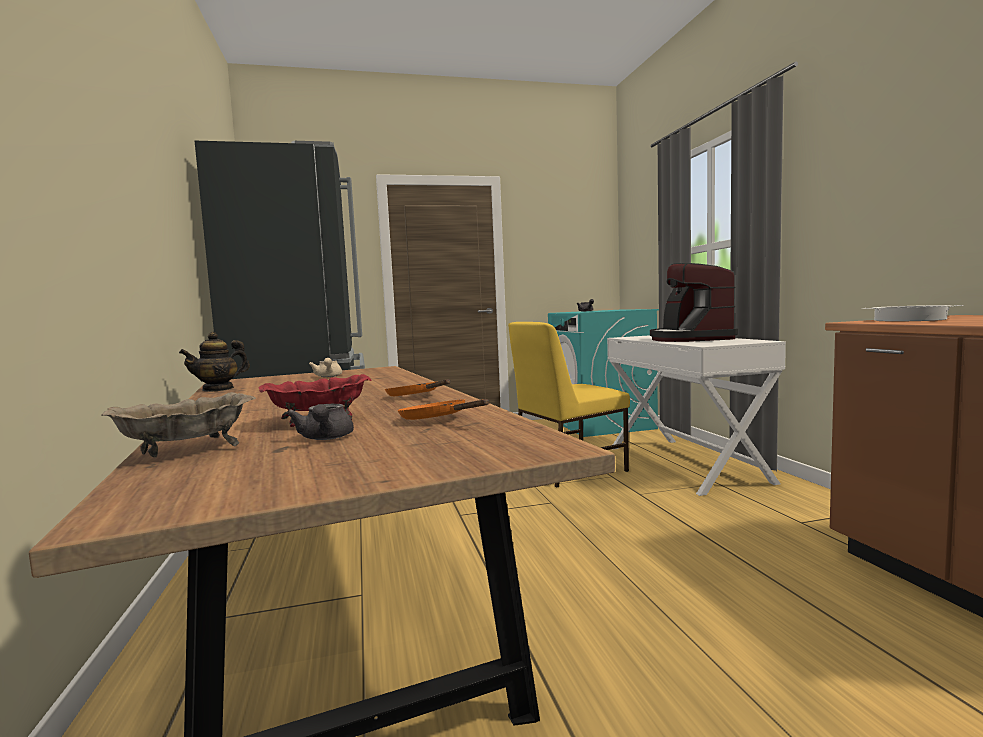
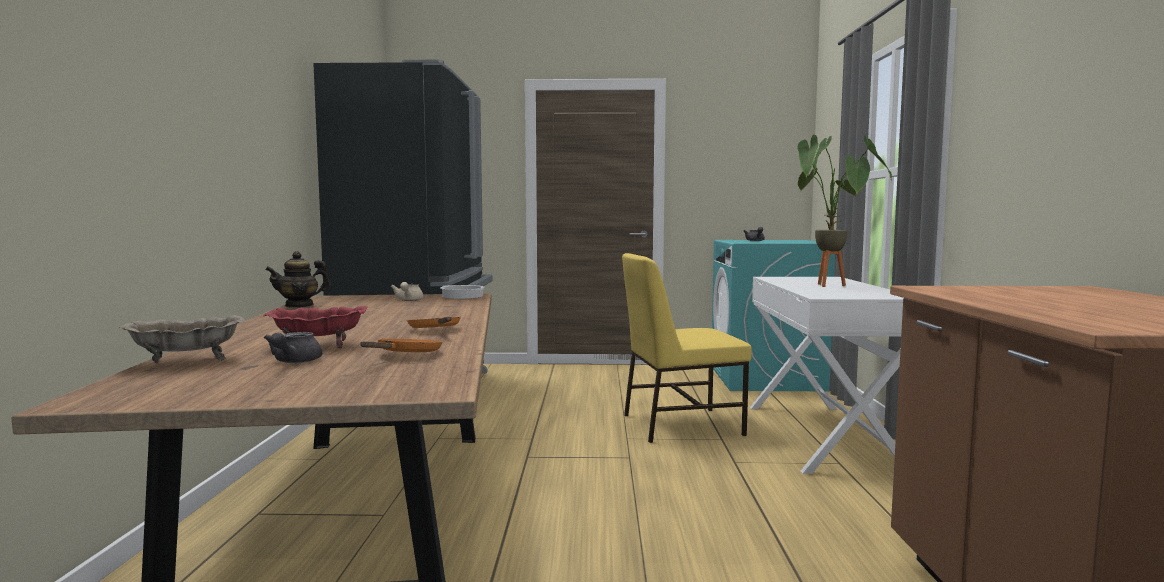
camera: 15 degrees right, 0 degrees up
(438, 420) = (406, 355): orange frying pan -> orange frying pan turned 45 degrees clockwise
(689, 339) = (832, 286): coffee machine -> potted plant
(909, 320) = (981, 290): cooking pot -> cooking pot (462, 296)

